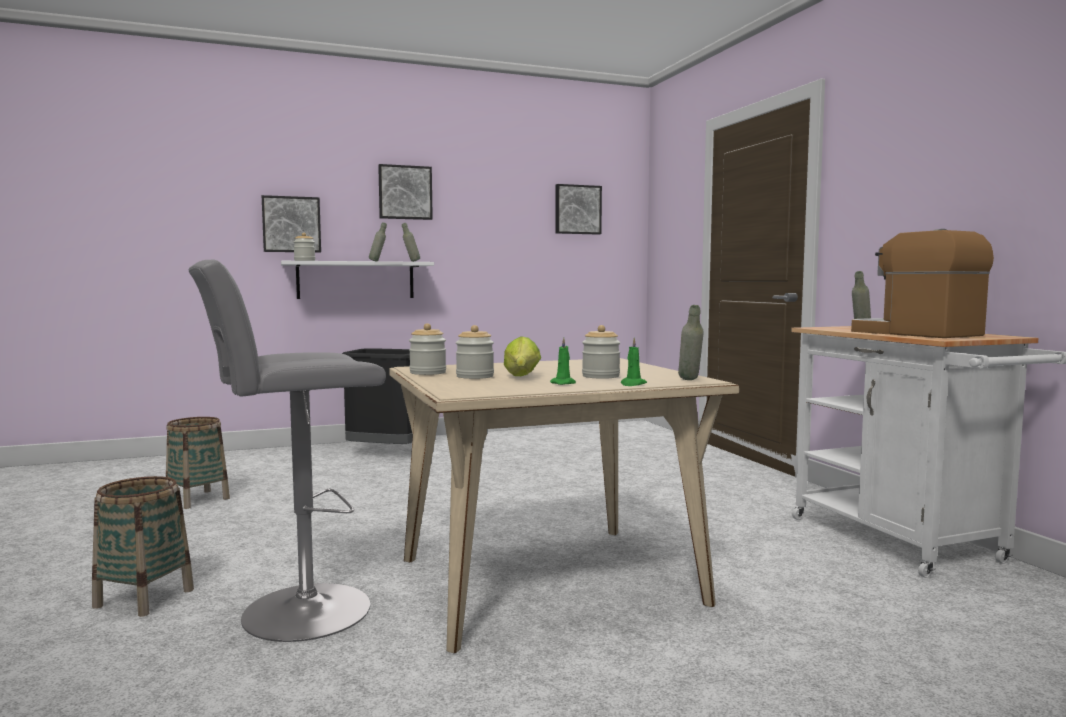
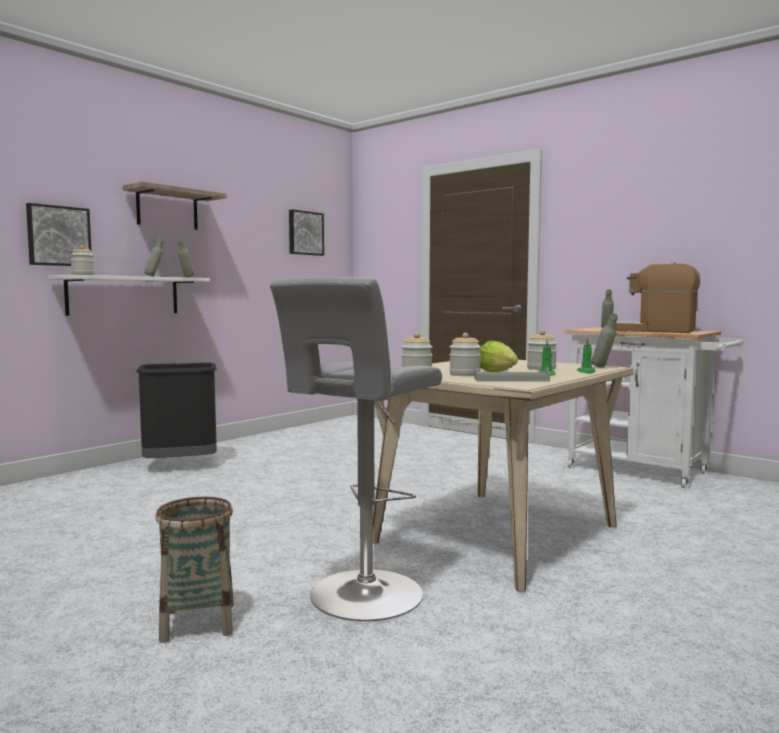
camera: 30 degrees left, 0 degrees up
(197, 499) = (62, 535): basket -> none
(405, 192) = (167, 209): picture -> shelf
(487, 386) = (511, 380): none -> grey tray

